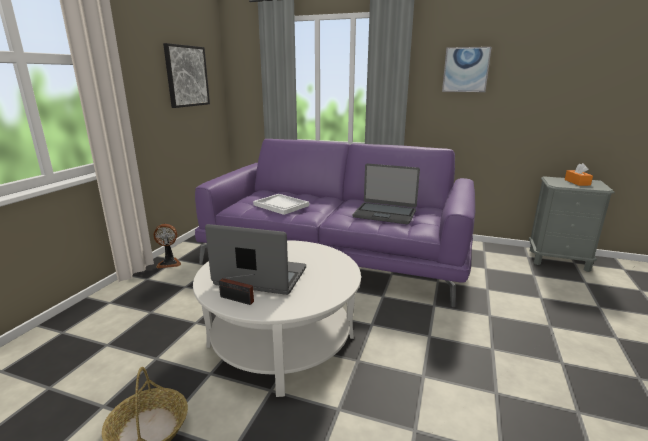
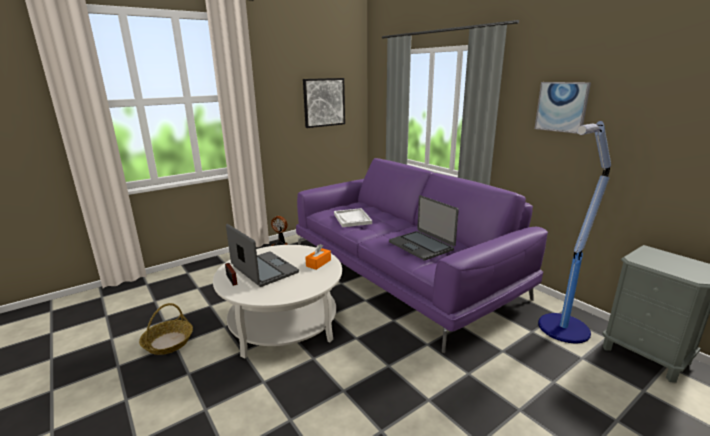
camera: 35 degrees right, 0 degrees up
(499, 259) = (563, 329): none -> floor lamp
(577, 182) = (675, 262): orange tissue box -> orange tissue box (318, 263)

